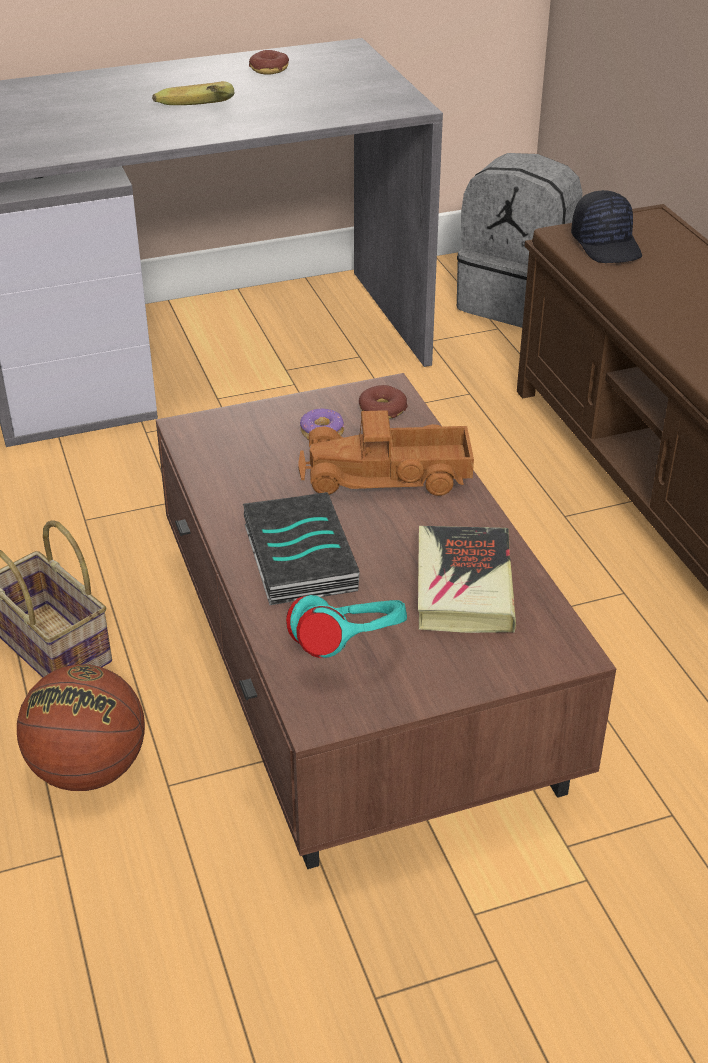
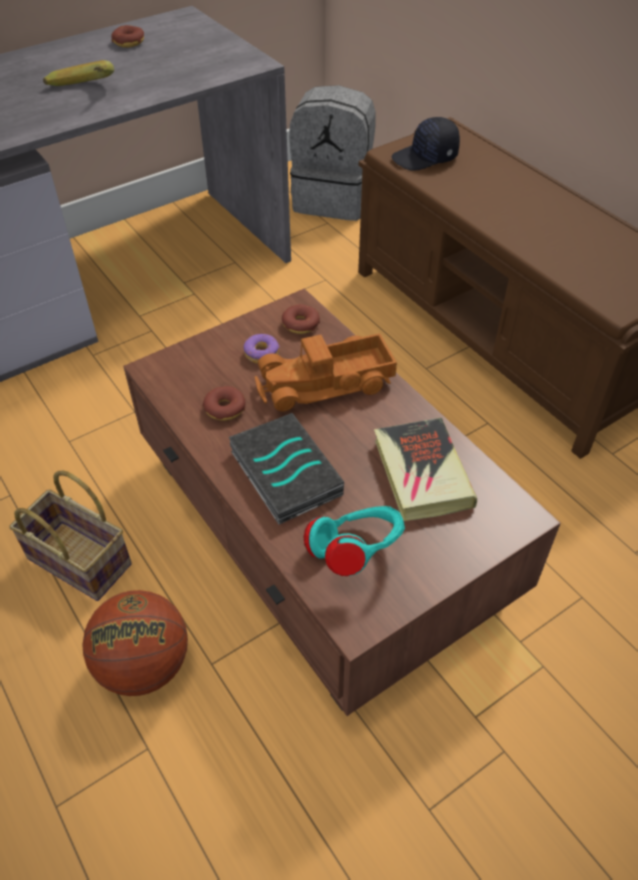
camera: 15 degrees left, 10 degrees up
(255, 481) = (225, 408): none -> donut
(607, 245) = (425, 158): black cap -> black cap turned 105 degrees clockwise

